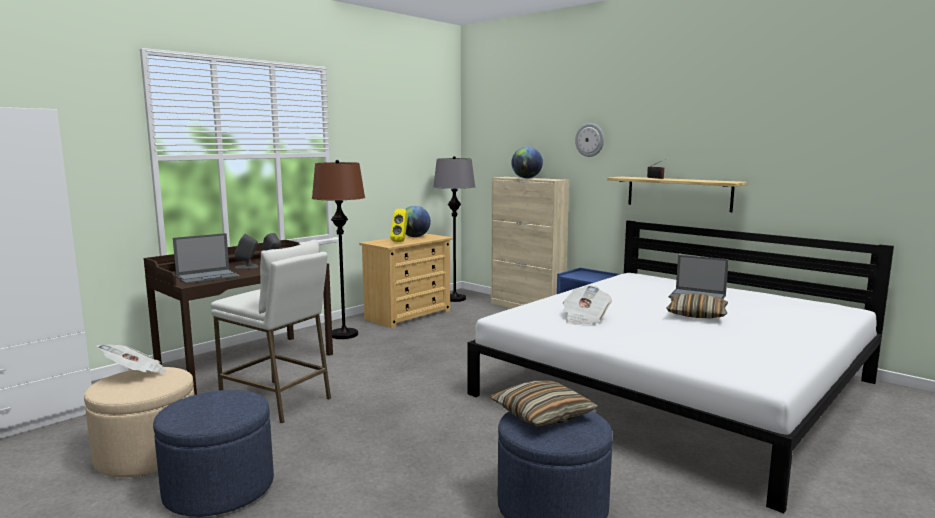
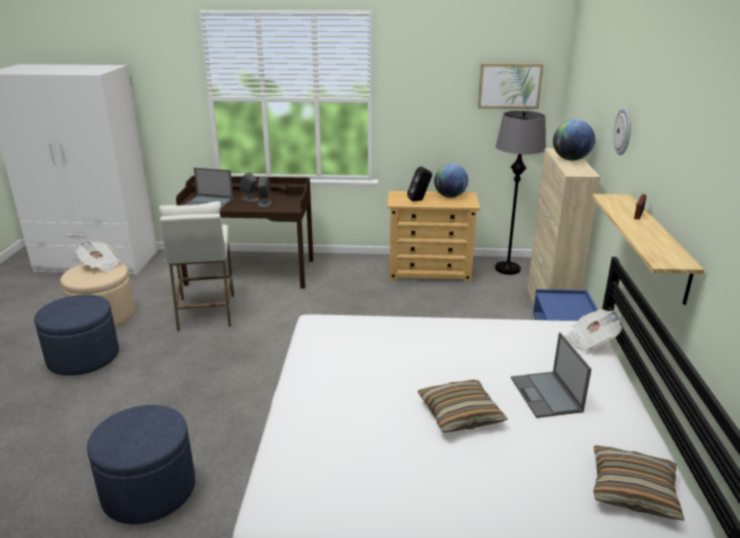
camera: 50 degrees right, 15 degrees up
(343, 334) = (346, 272): brown floor lamp -> none
(401, 241) = (419, 200): yellow speaker -> black speaker
(427, 139) = (509, 86): none -> picture
(542, 414) = (145, 421): pillow -> pillow (633, 491)
(584, 319) = (359, 358): newspaper -> newspaper (589, 341)

